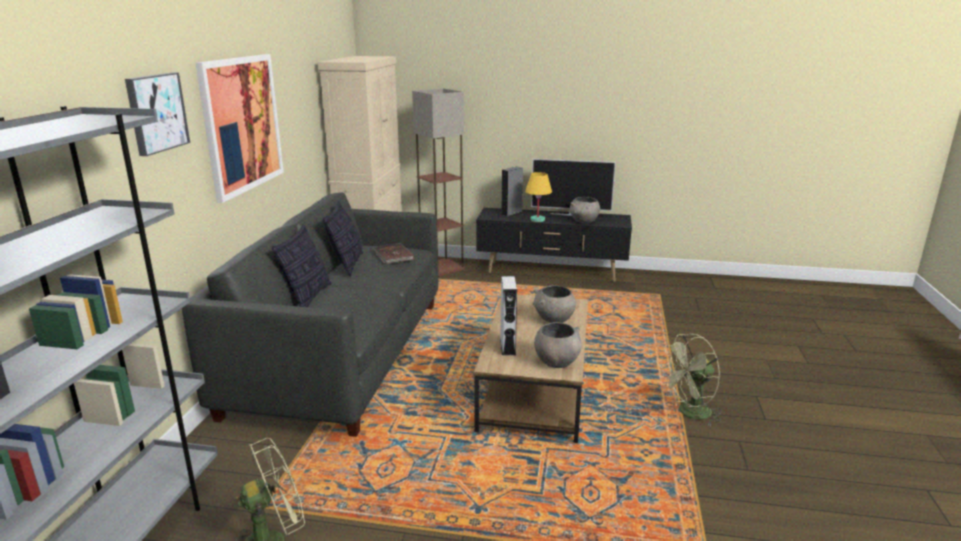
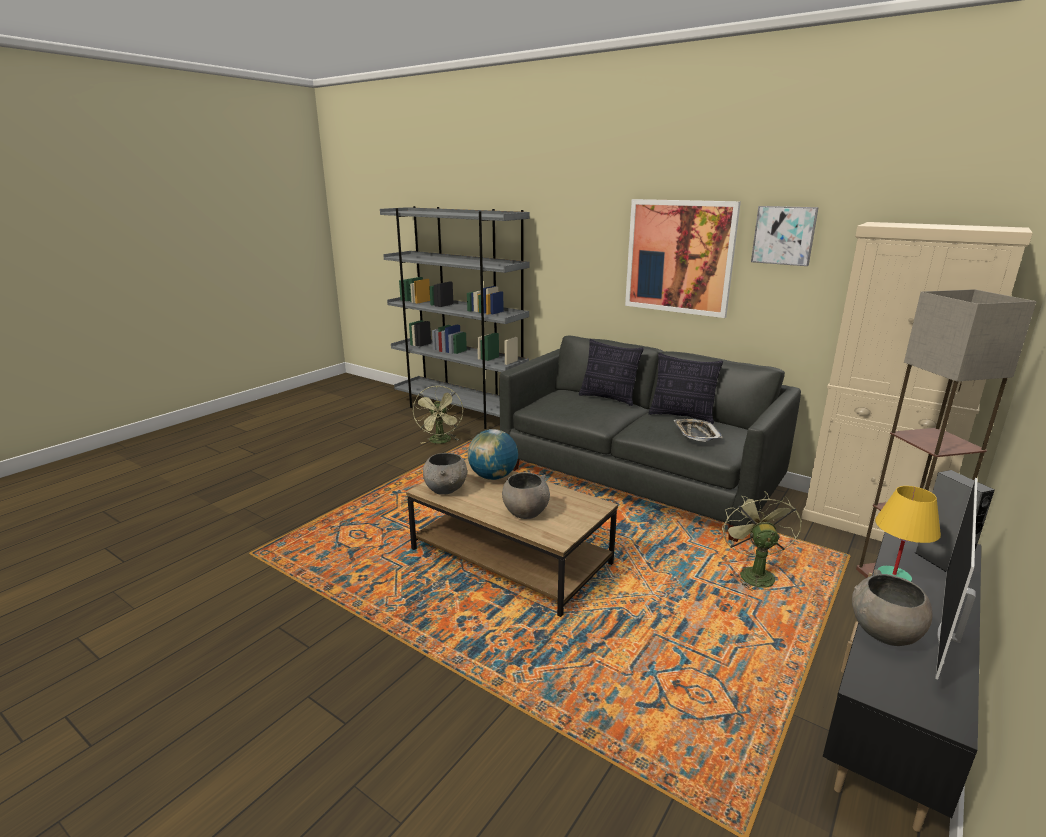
camera: 115 degrees right, 0 degrees up
(156, 113) = (586, 226): picture -> picture (784, 235)
(392, 256) = (696, 433): brown book -> tray
(507, 347) = (493, 477): grey speaker -> globe
(689, 413) = (379, 637): green fan -> green fan (753, 573)

